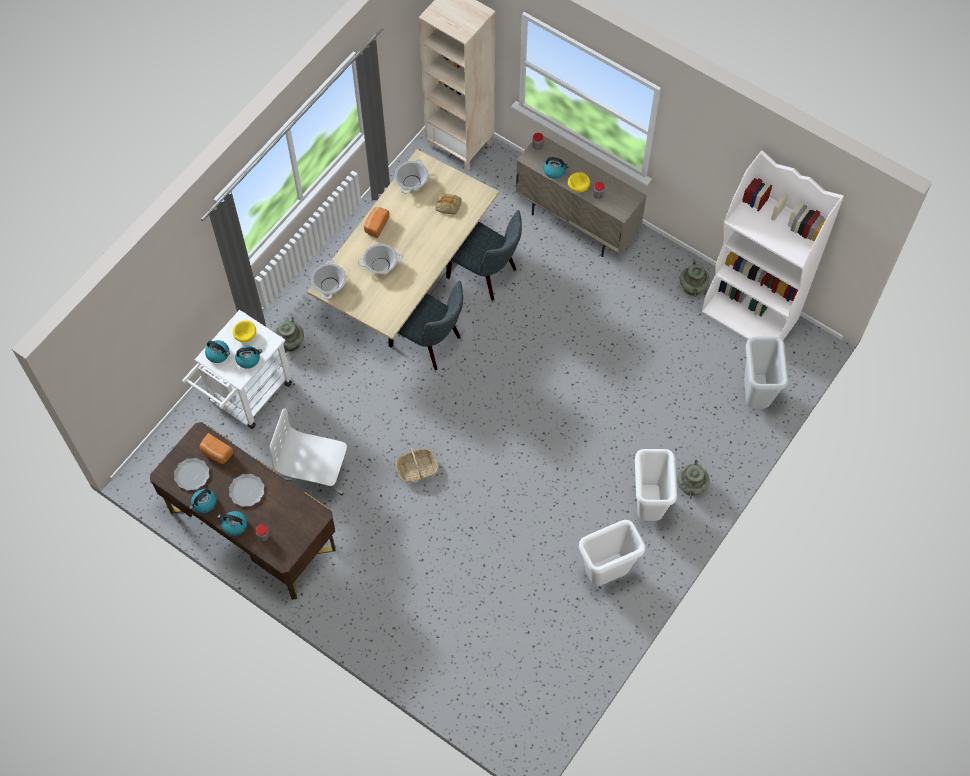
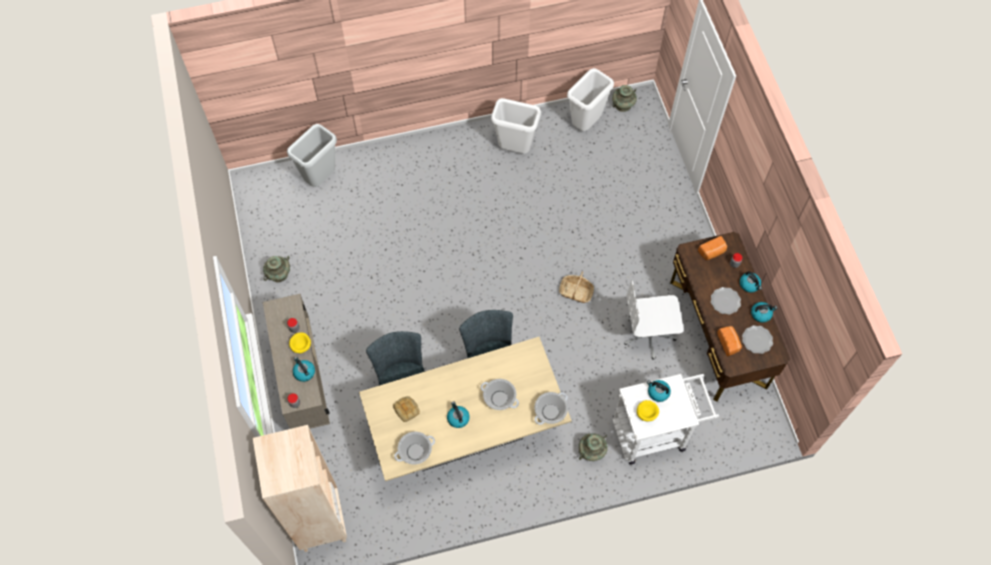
camera: 140 degrees left, 0 degrees up
(218, 354) = (678, 413): kettle -> kettle (458, 418)
(316, 479) = (649, 335): white office chair -> white office chair turned 120 degrees clockwise
(375, 225) = (475, 435): bread -> bread (712, 252)
(649, 507) = (453, 165): white trash can -> white trash can (585, 123)
(691, 485) = (415, 159): turquoise vase -> turquoise vase (622, 105)
(750, 315) = (265, 228): white bookcase -> none

